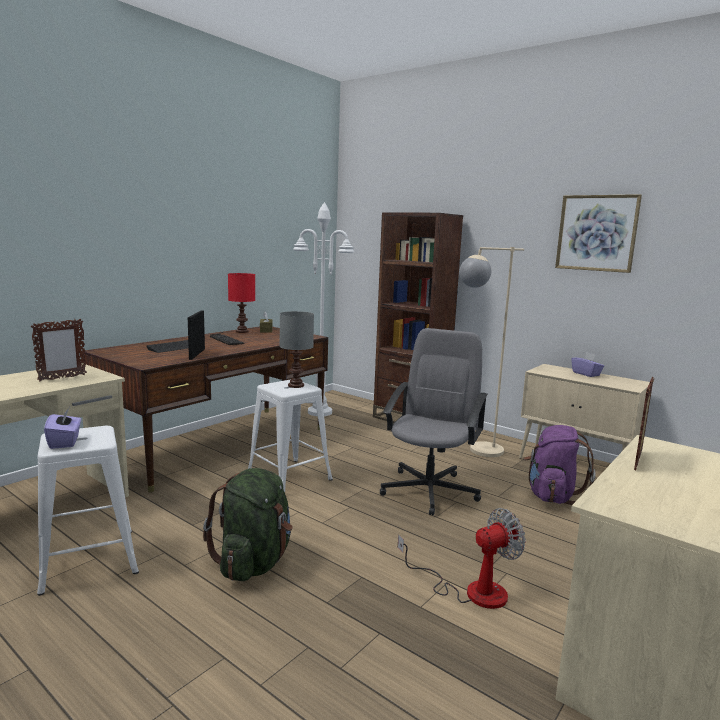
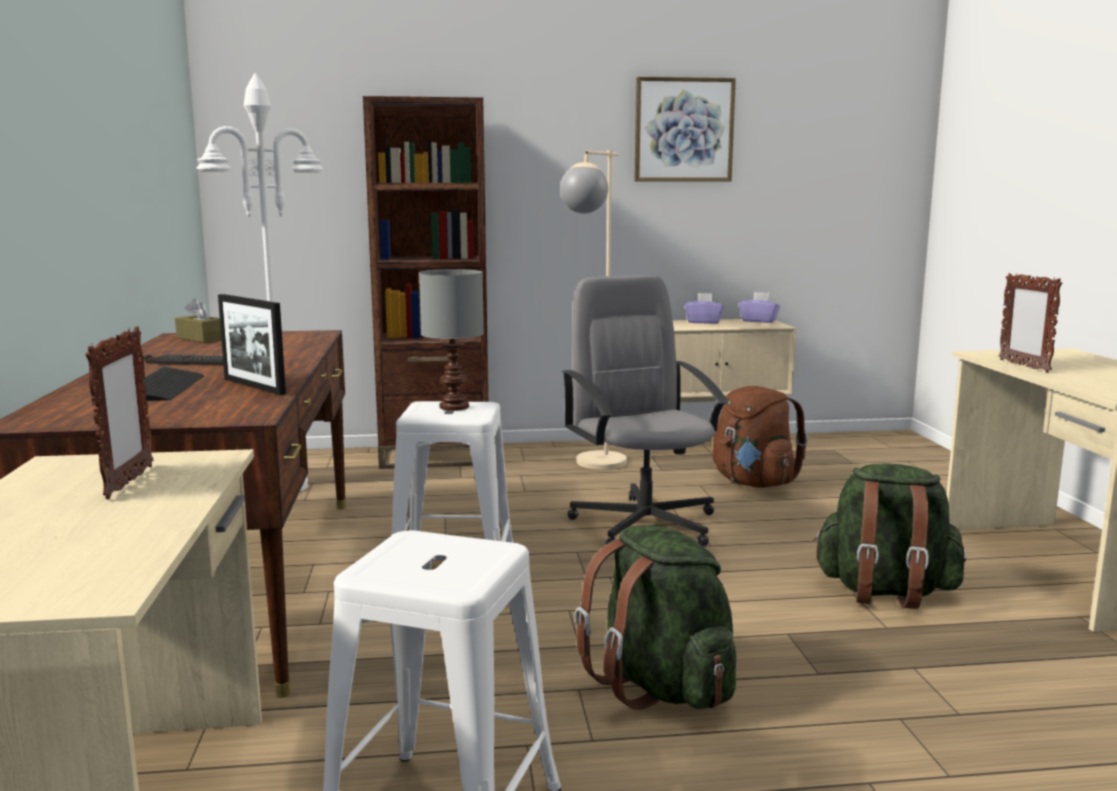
camera: 45 degrees left, 0 degrees up
(65, 442) = (436, 571): purple tissue box -> purple tissue box (759, 321)
(242, 331) = (168, 347): red table lamp -> none
(471, 590) = (885, 592): fan -> green backpack
(552, 496) = (753, 483): purple backpack -> brown backpack

